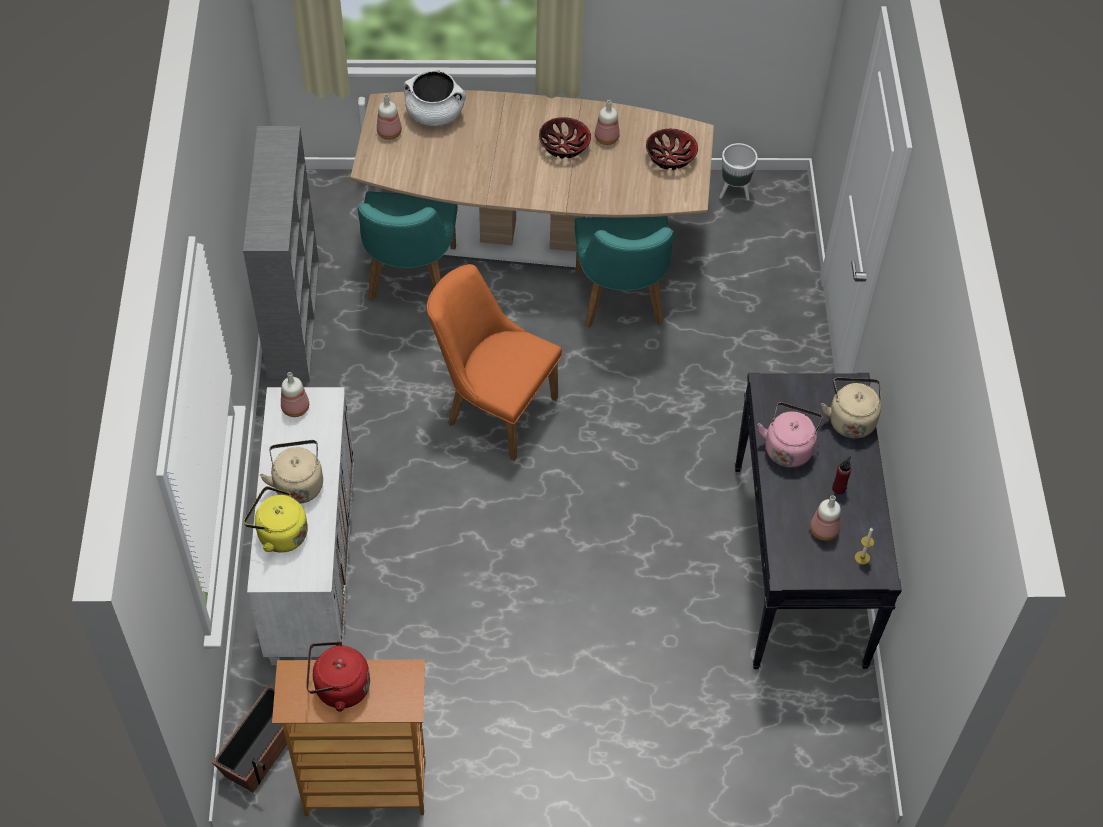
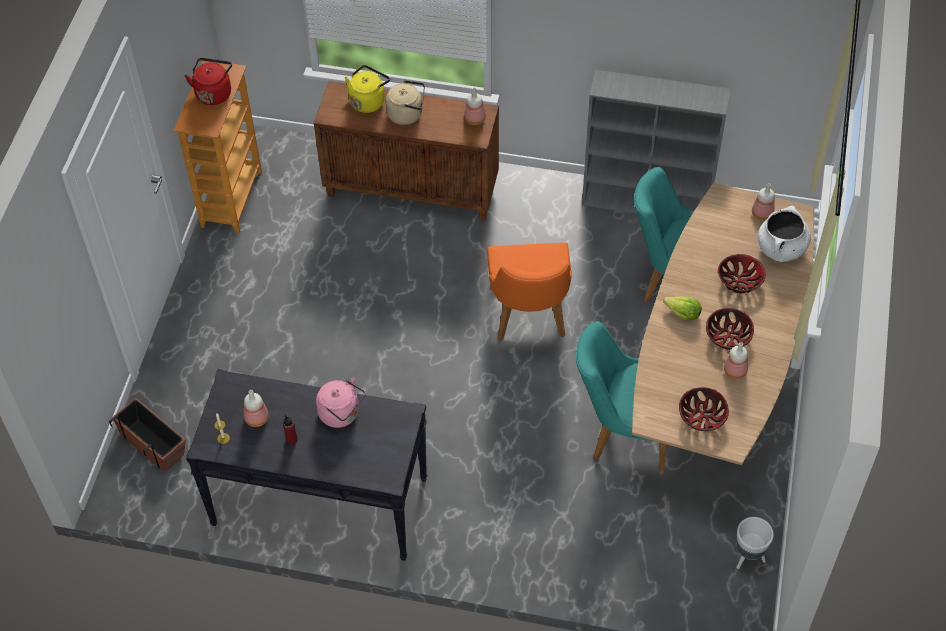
camera: 105 degrees right, 0 degrees up
(263, 749) = (279, 150): planter -> planter (152, 444)
(311, 566) = (412, 189): white cabinet -> brown cabinet
(488, 143) = (739, 280): none -> bowl
(492, 407) = (529, 318): orange chair -> orange chair turned 135 degrees clockwise
(545, 185) = (682, 314): none -> lettuce
(850, 419) = (356, 467): beige kettle -> none

